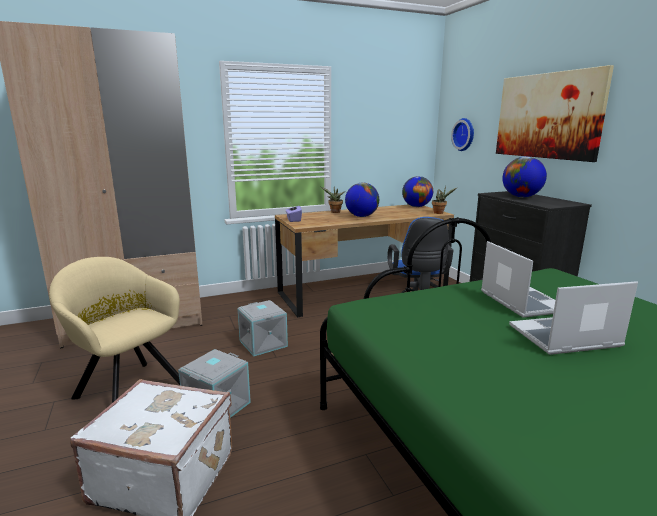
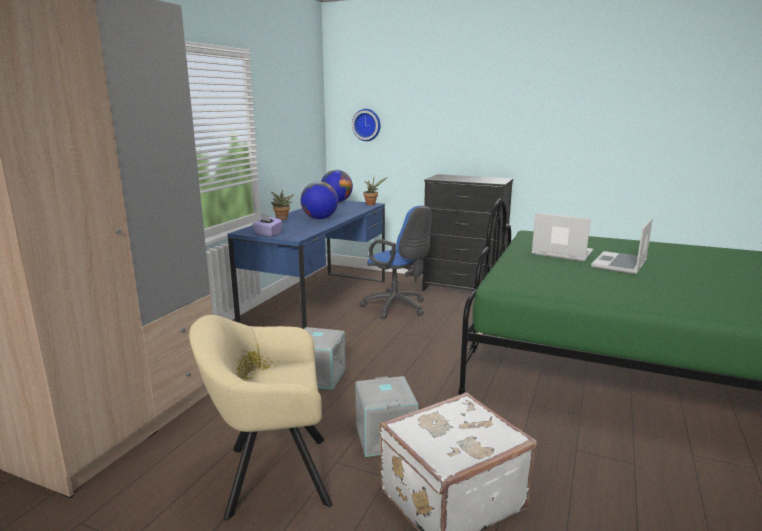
camera: 45 degrees left, 0 degrees up
(362, 292) = (319, 302): brown desk -> blue desk
(521, 197) = (461, 178): globe -> none
(547, 116) = (462, 108): picture -> none

